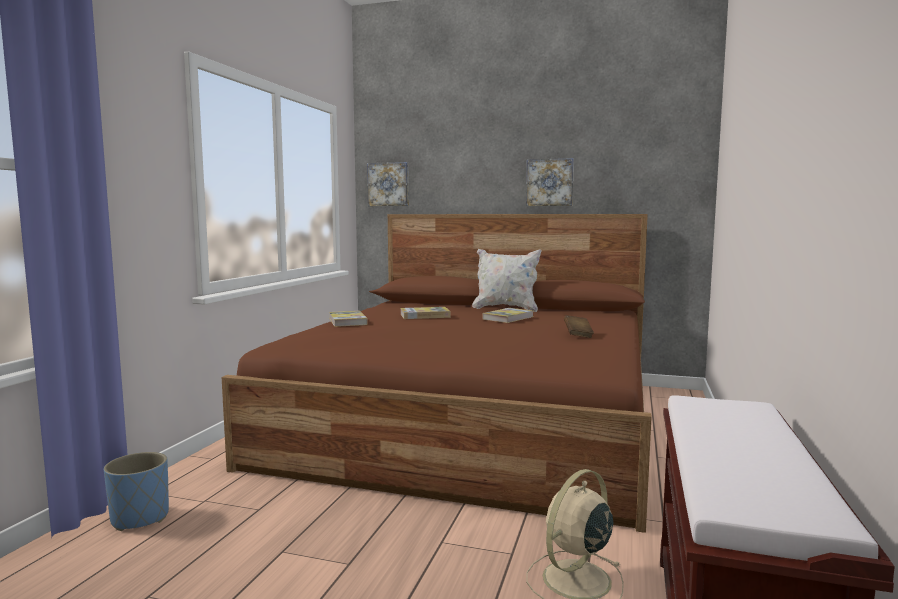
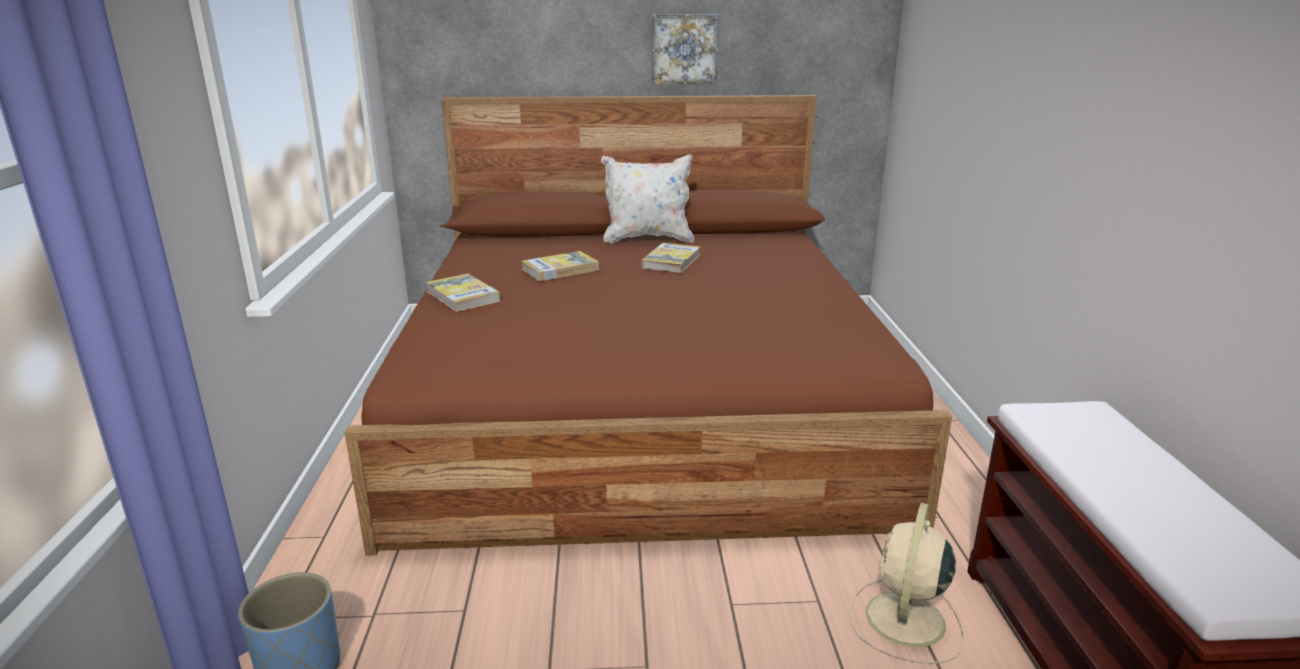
camera: 20 degrees left, 15 degrees up
(388, 184) = (435, 48): picture -> none
(578, 335) = (790, 290): brown book -> none

